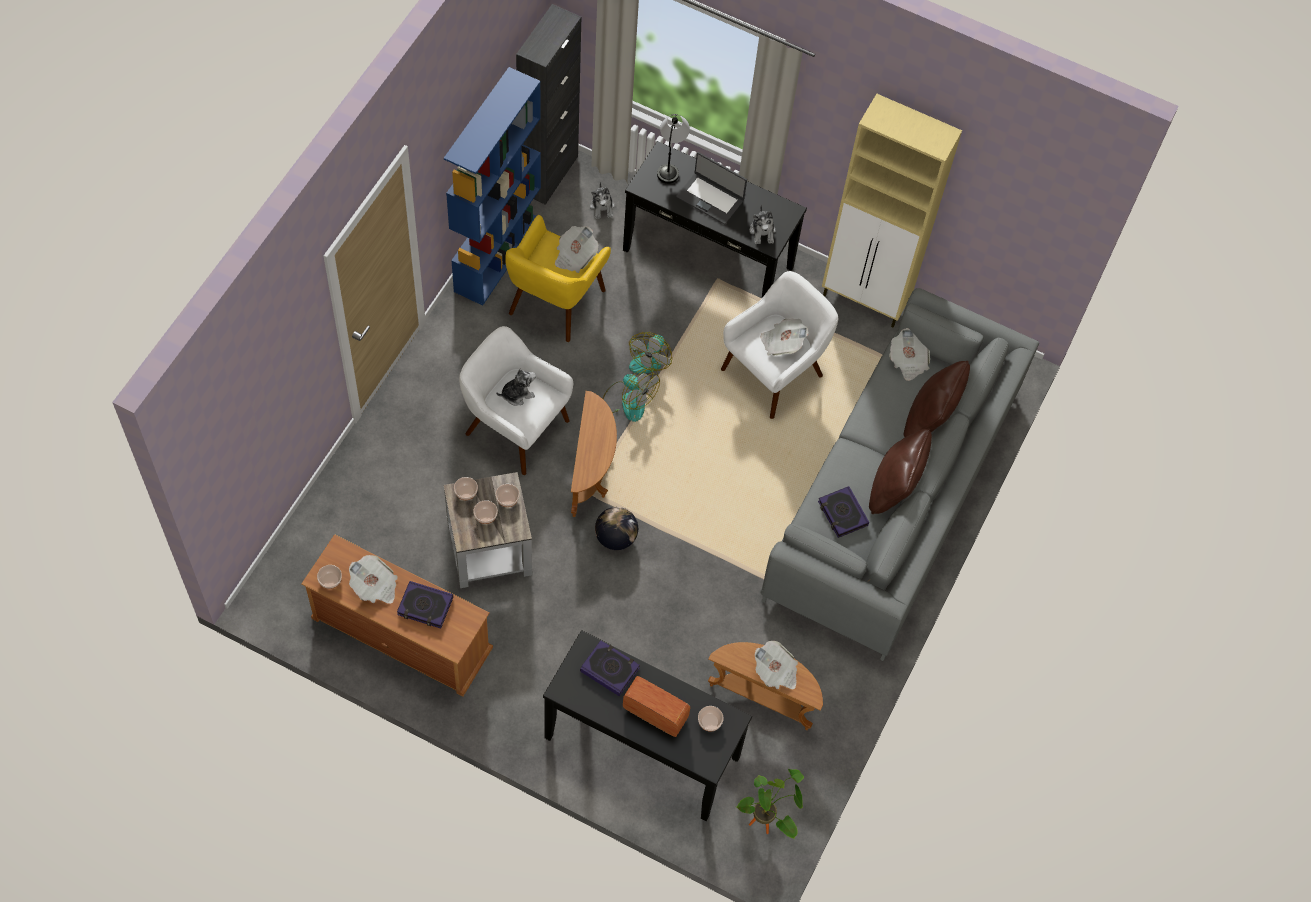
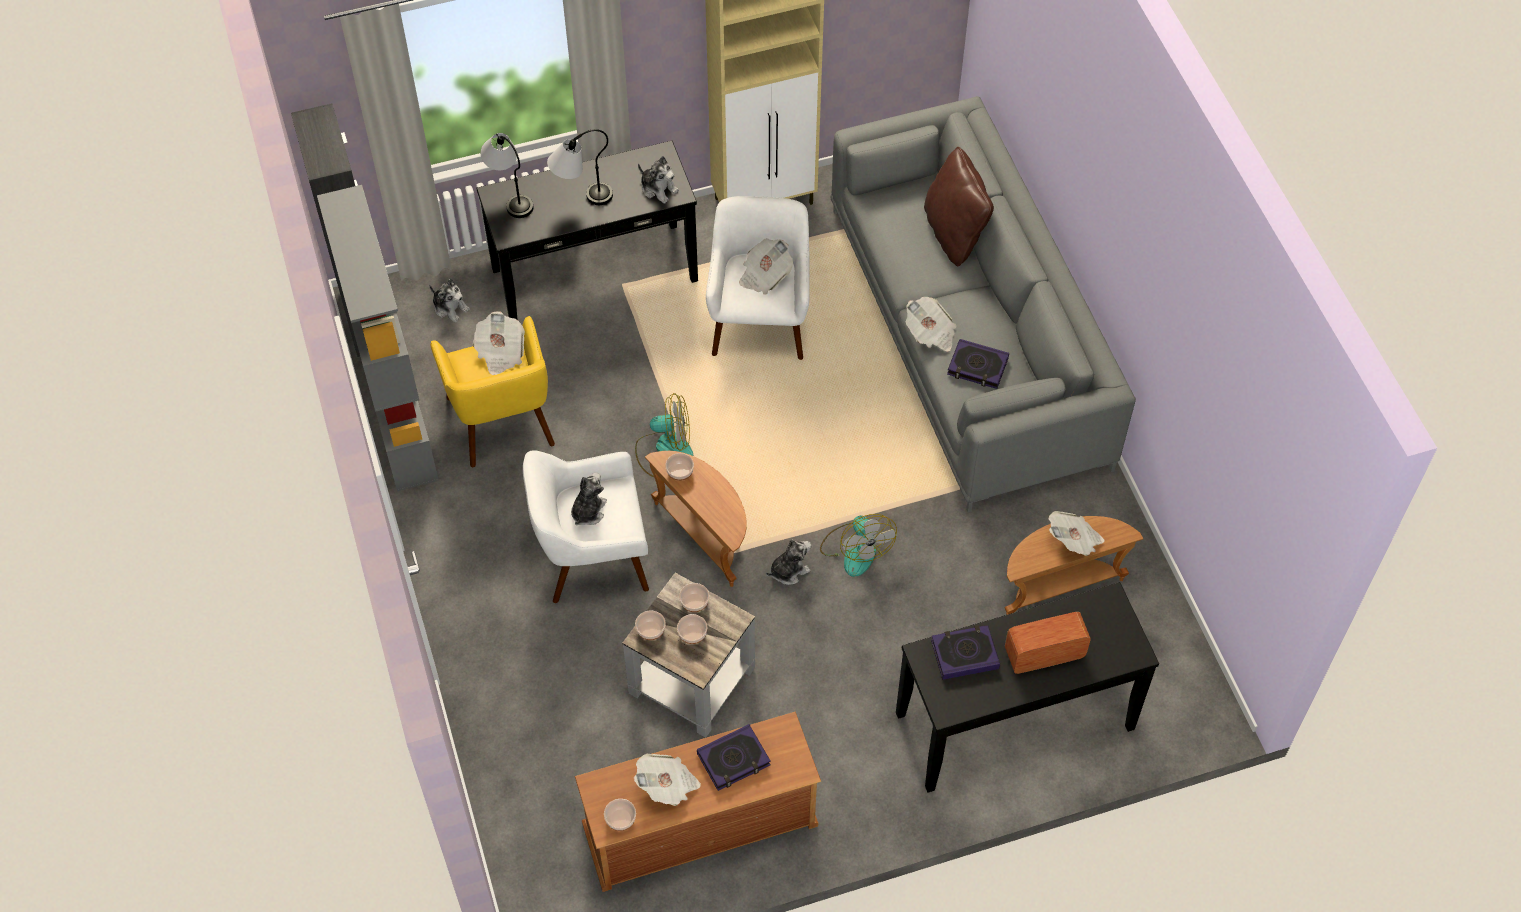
camera: 40 degrees left, 5 degrees down
(497, 254) = (400, 425): blue bookcase -> grey bookcase
(616, 537) = (788, 570): globe -> plush toy
(649, 357) = (640, 397): fan -> fan (855, 549)
(710, 198) = (581, 197): laptop -> table lamp
(710, 722) = (1094, 619): bowl -> bowl (680, 472)
(766, 825) = (1182, 685): potted plant -> none
(894, 488) = (992, 312): brown pillow -> none
(908, 361) = (884, 203): newspaper -> newspaper (930, 333)

